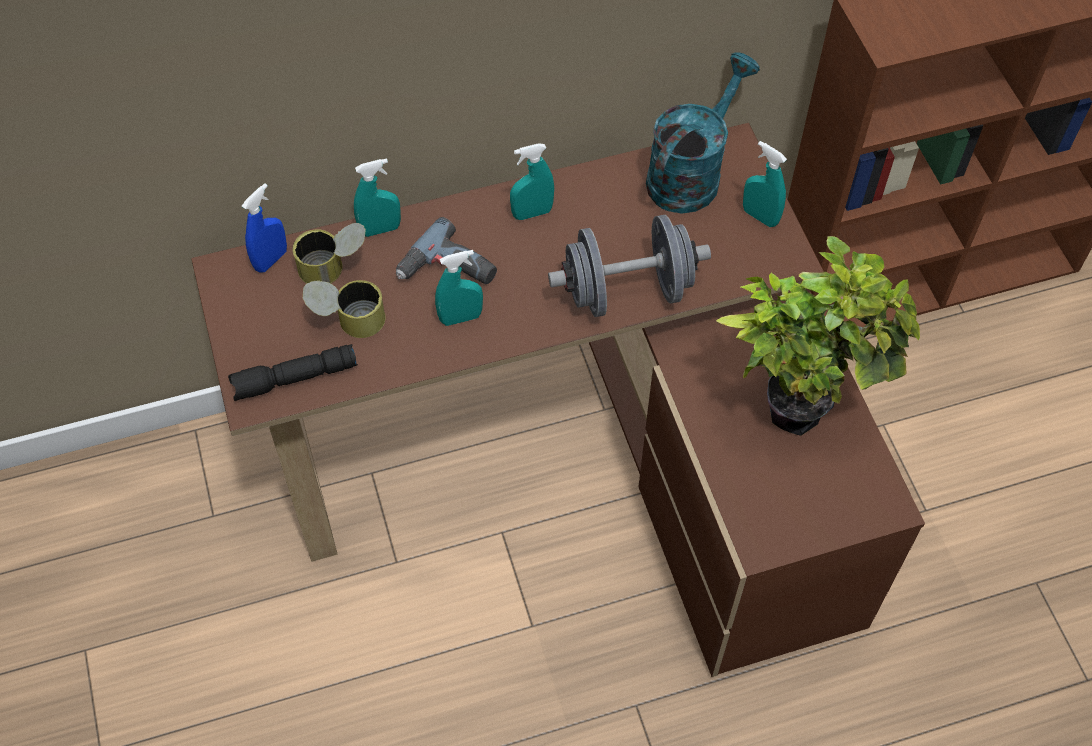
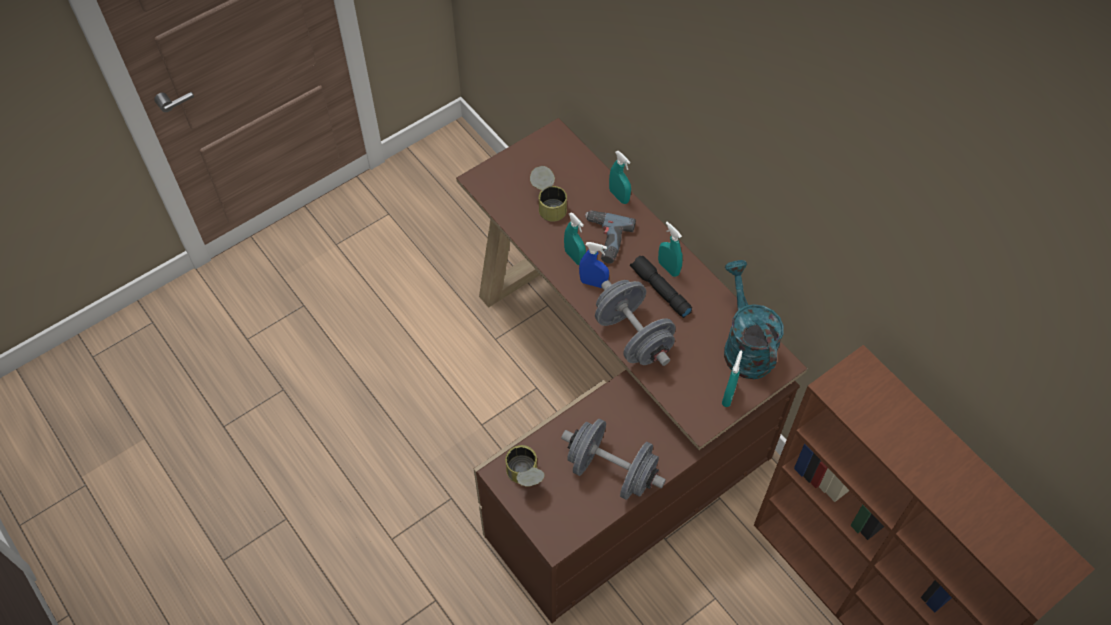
camera: 70 degrees right, 0 degrees up
(271, 260) = (573, 153): blue spray bottle -> blue spray bottle (593, 283)
(294, 379) = (499, 193): black flashlight -> black flashlight (659, 290)
(334, 267) = (581, 184): can -> can (525, 477)
(691, 172) = (745, 345): turquoise watering can -> turquoise watering can turned 120 degrees counterclockwise
(800, 403) = (611, 471): potted plant -> grey dumbbell

